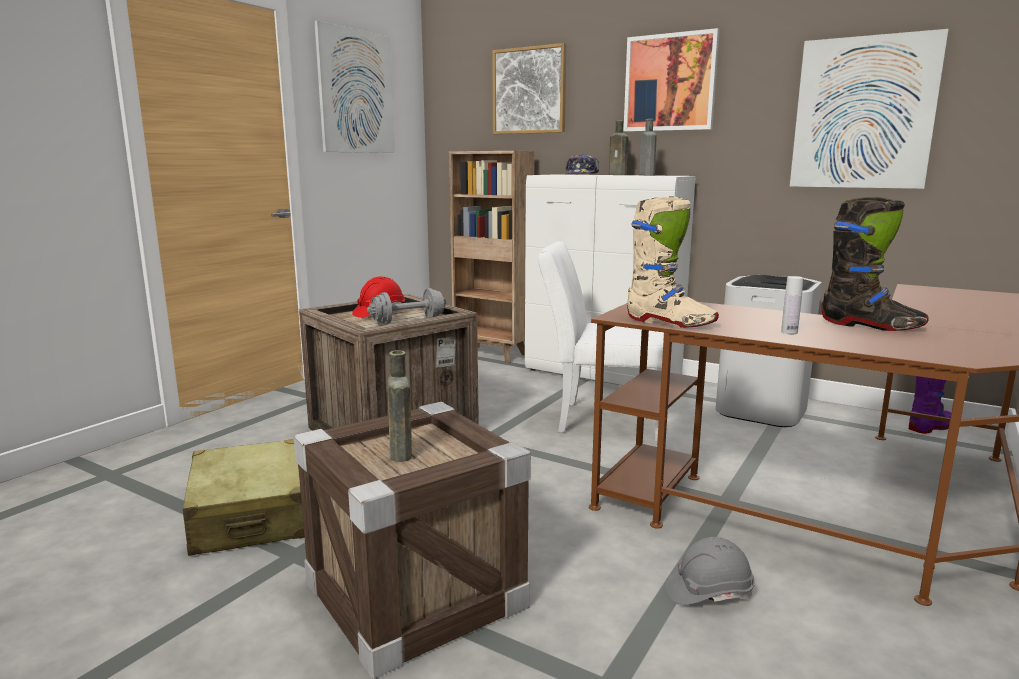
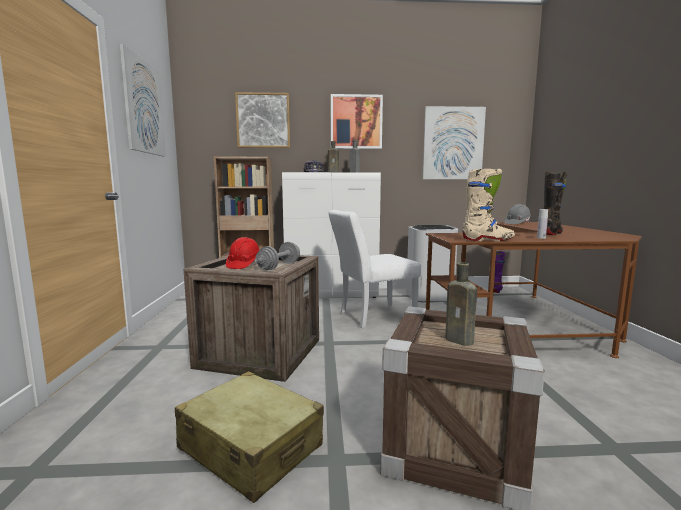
camera: 35 degrees left, 5 degrees down
(709, 592) = (558, 382): grey hard hat -> grey hard hat (517, 223)
(871, 326) = (551, 233): black boot -> black boot turned 45 degrees counterclockwise

